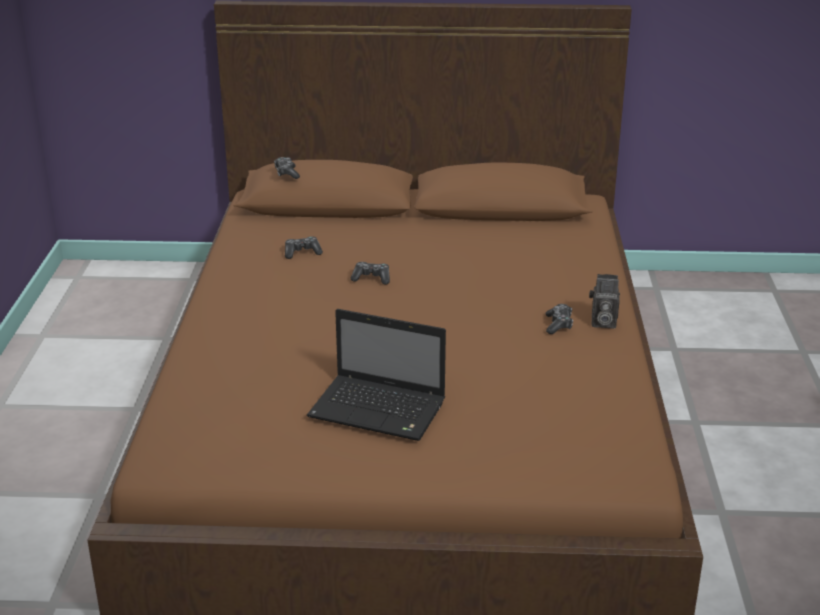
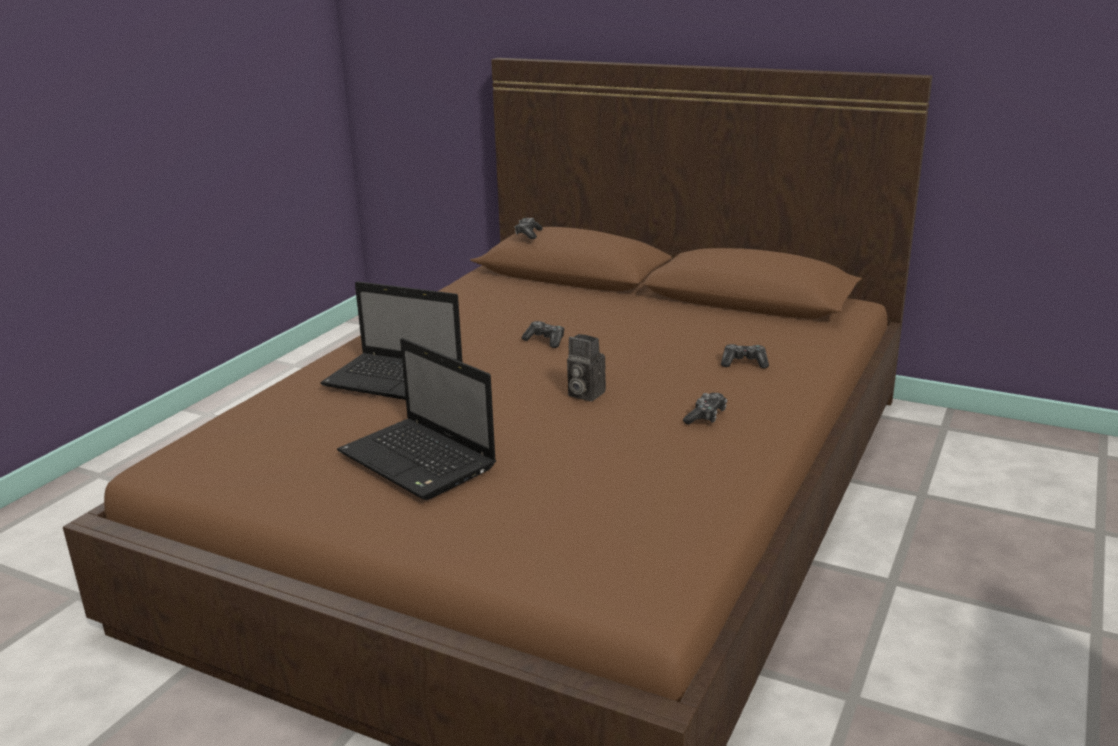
camera: 25 degrees right, 5 degrees down
(285, 342) = (397, 380): none -> laptop
(302, 253) = (502, 309): game controller -> game controller (744, 363)
(602, 323) = (761, 424): camera -> camera (583, 394)

